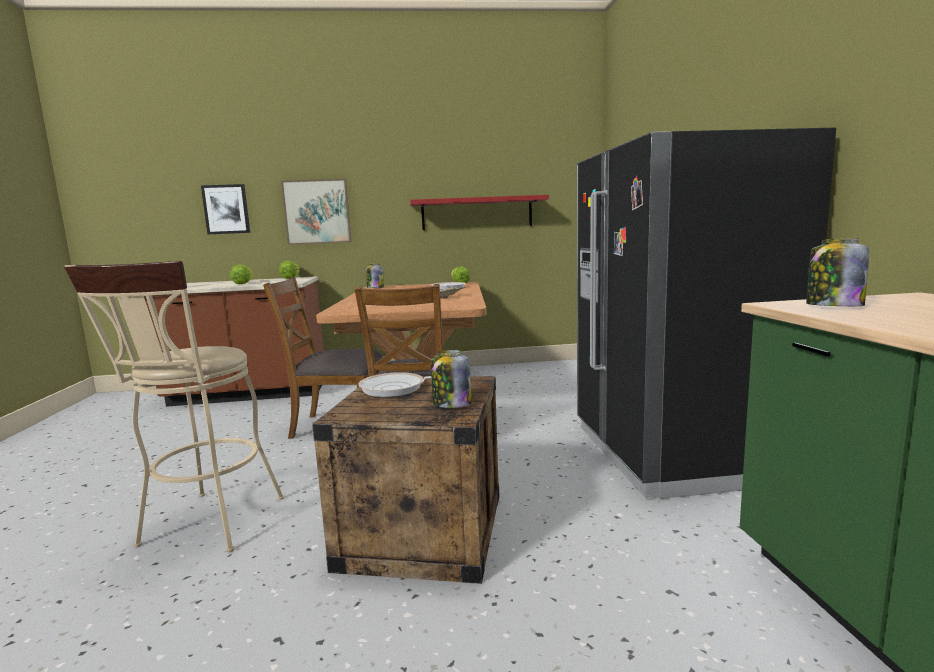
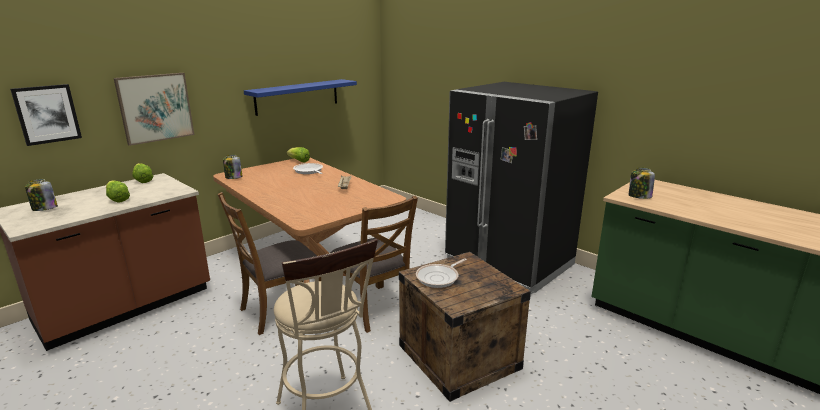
camera: 40 degrees left, 10 degrees up
(451, 404) = (491, 280): jar -> jar (44, 208)
(477, 213) = (297, 96): red shelf -> blue shelf

